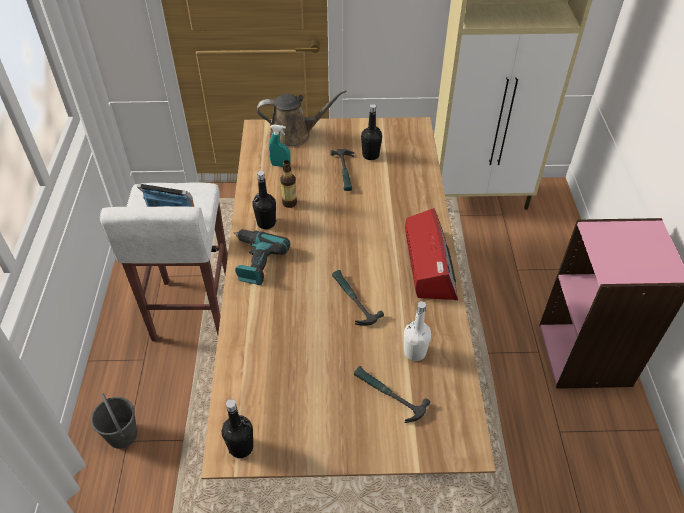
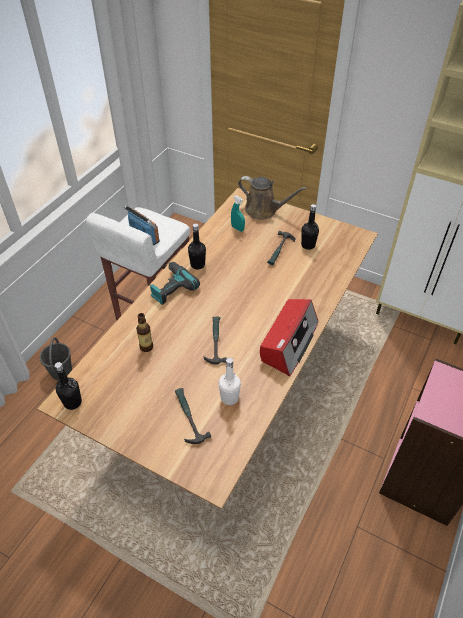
camera: 30 degrees right, 0 degrees up
(289, 203) = (223, 257): bottle -> bottle (146, 347)

